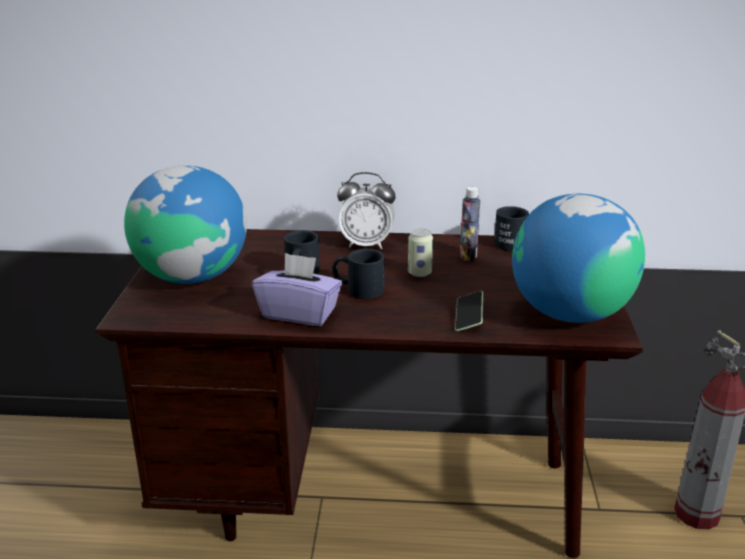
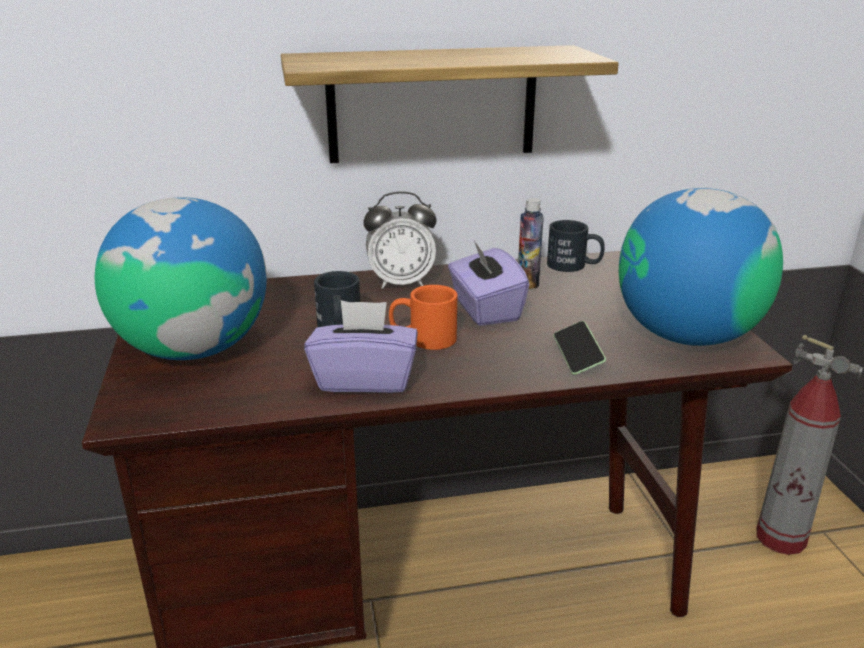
camera: 15 degrees left, 0 degrees up
(358, 289) = (423, 338): black mug -> orange mug
(404, 104) = (432, 104): none -> shelf
(419, 273) = (485, 309): can -> purple tissue box

